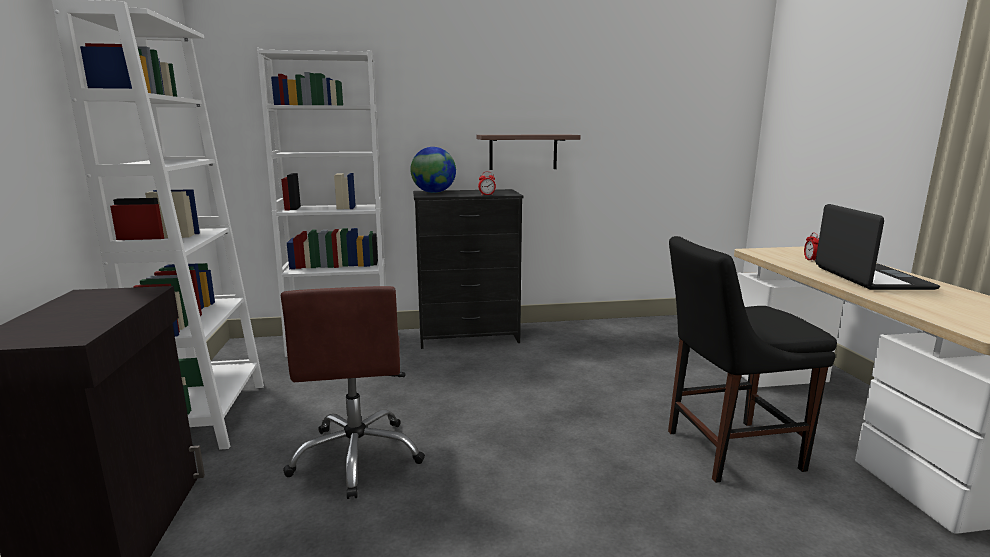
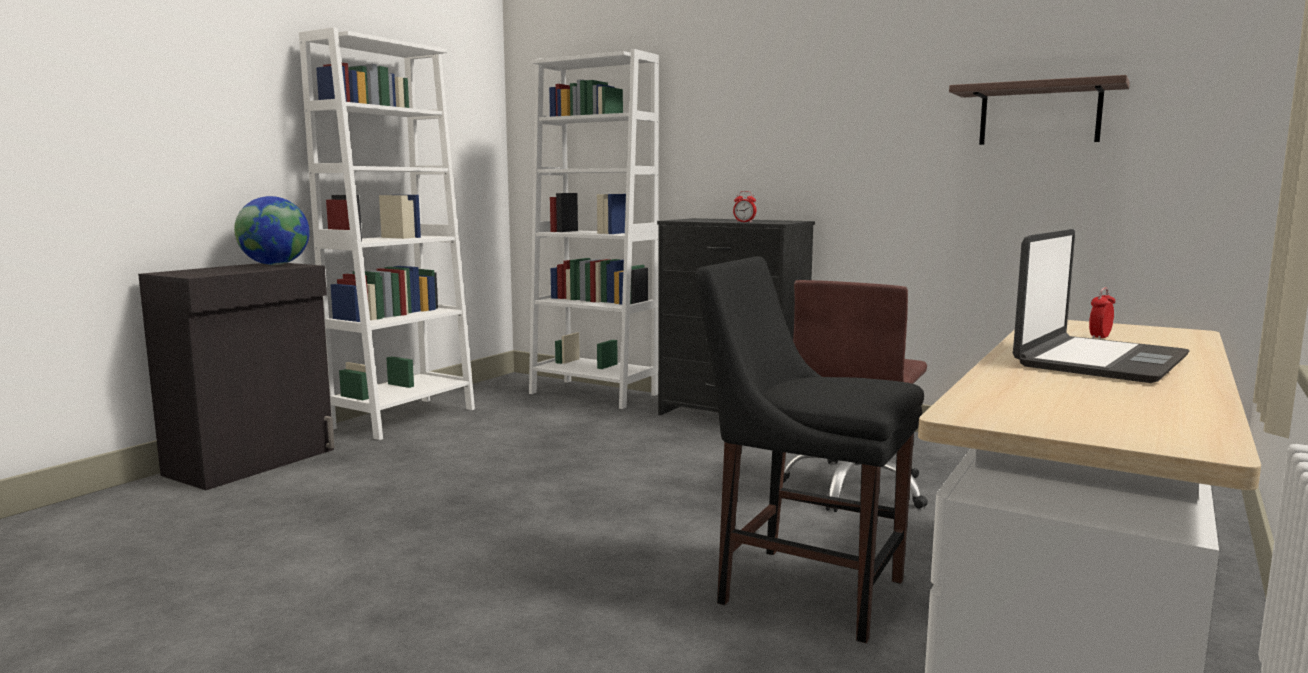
camera: 40 degrees right, 5 degrees down
(357, 456) = (447, 471): brown office chair -> brown office chair (855, 487)
(434, 192) = (701, 219): globe -> globe (275, 265)
(523, 152) = (832, 169): shelf -> shelf (1039, 115)

